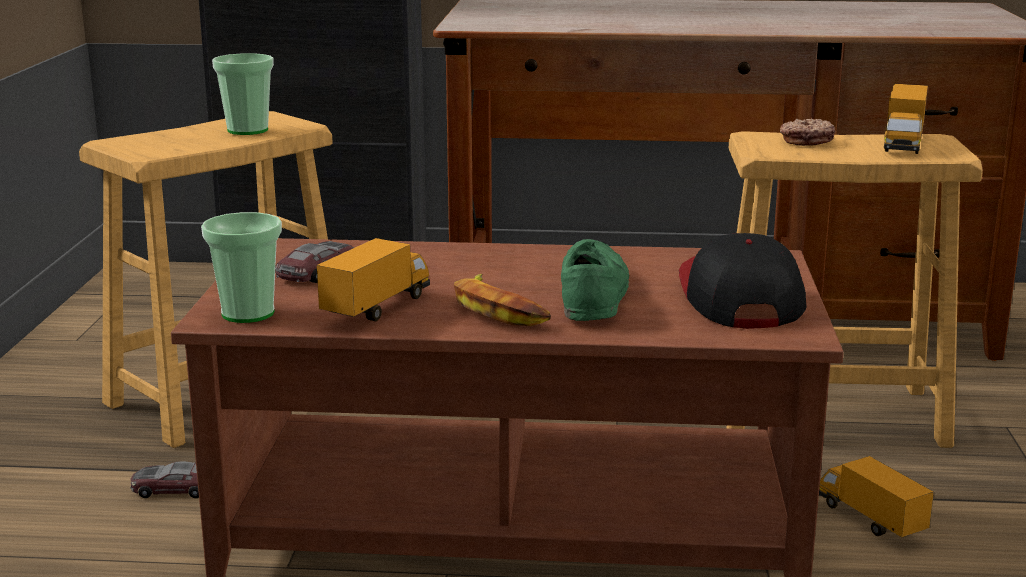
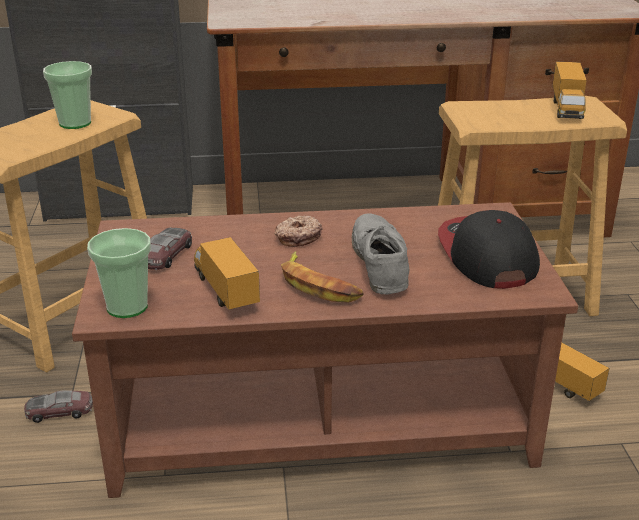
camera: 10 degrees left, 10 degrees up
(377, 308) = (226, 292): toy truck -> toy truck turned 45 degrees counterclockwise
(591, 294) = (380, 262): green shoe -> grey shoe
(805, 140) = (497, 109): donut -> donut (298, 237)

